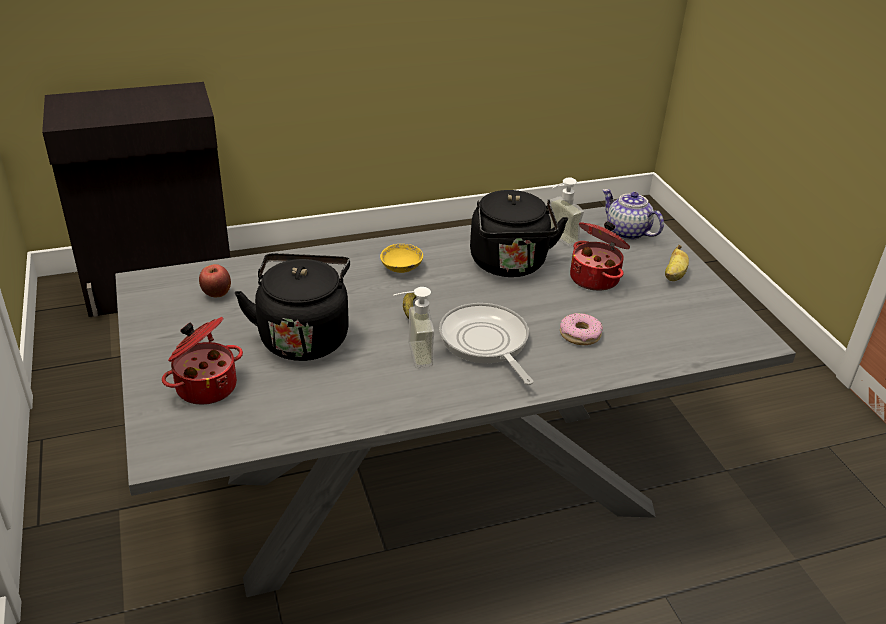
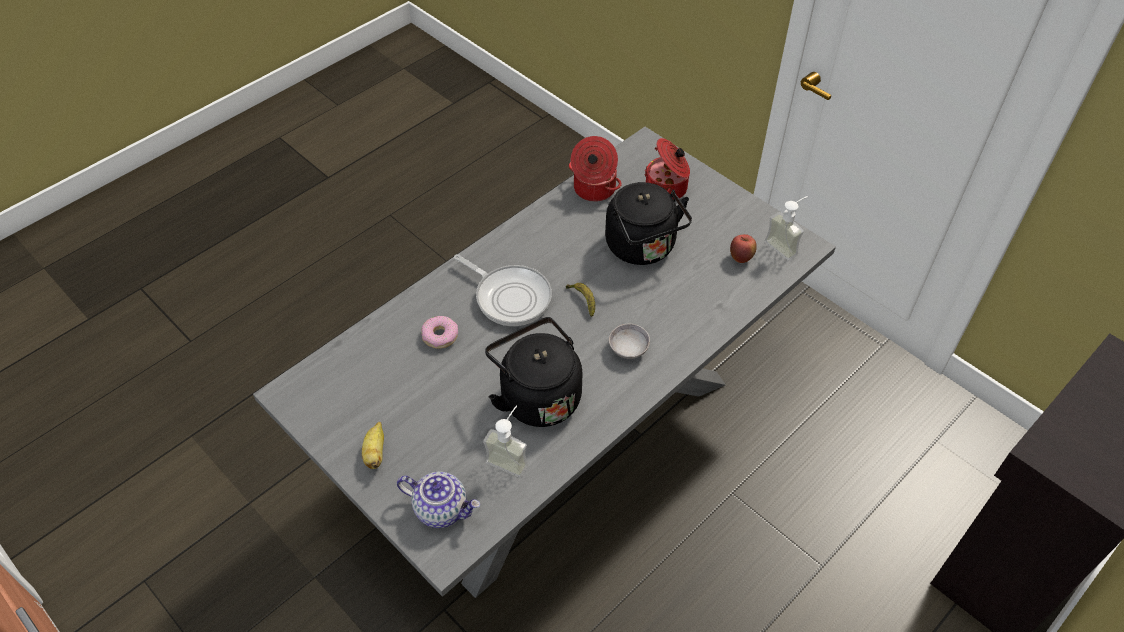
camera: 155 degrees right, 15 degrees up
(401, 268) = (628, 349): yellow bowl -> grey bowl
(411, 355) = (556, 263): soap dispenser -> soap dispenser (785, 245)
(595, 278) = (450, 414): cooking pot -> cooking pot (593, 189)

